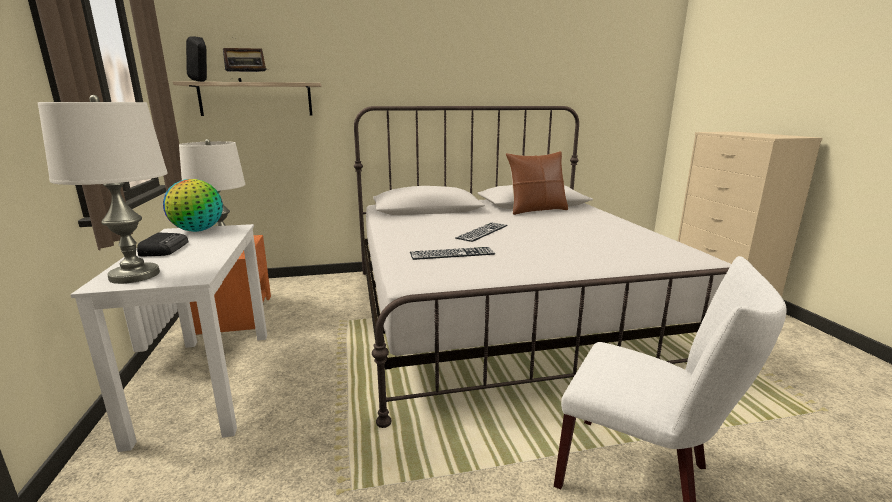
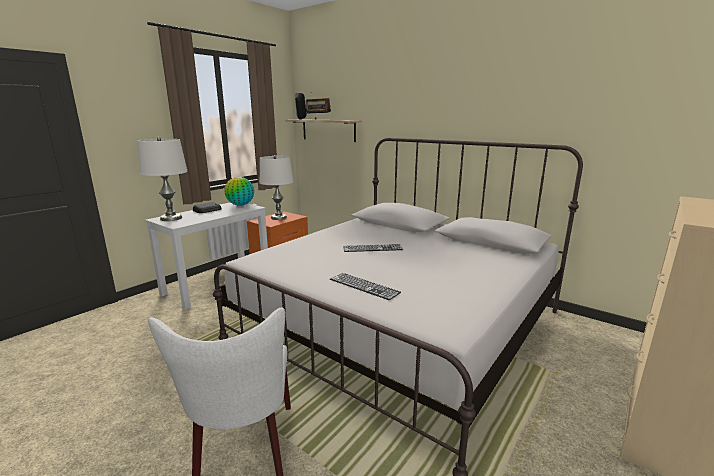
camera: 50 degrees right, 0 degrees up
(452, 253) = (311, 254): keyboard -> keyboard (364, 286)
(536, 210) = (470, 246): brown pillow -> none

